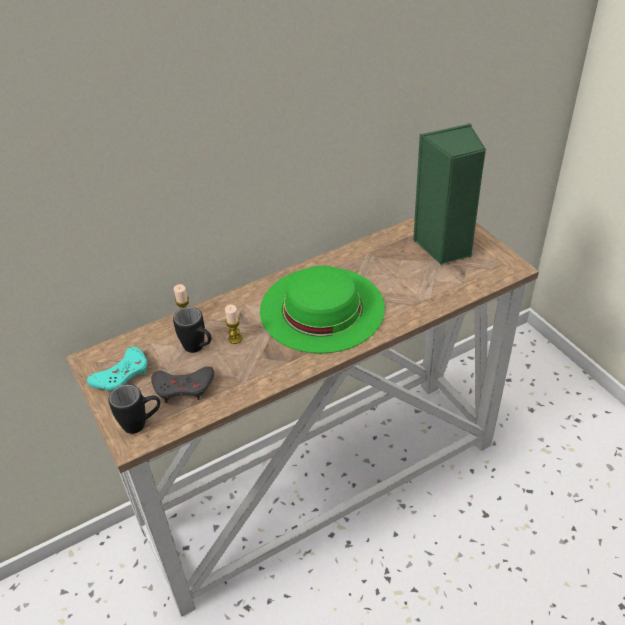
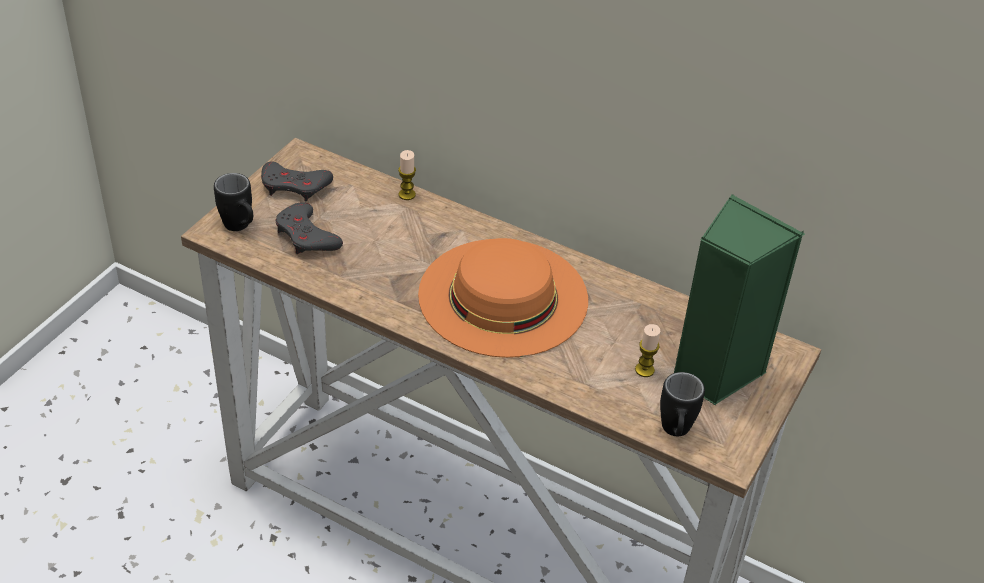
camera: 55 degrees right, 0 degrees up
(122, 375) = (295, 186): turquoise game controller -> grey game controller
(198, 348) = (368, 223): black mug -> black mug (675, 433)
(235, 338) = (402, 245): candle -> candle (644, 370)
(322, 308) = (503, 296): green hat -> orange hat

